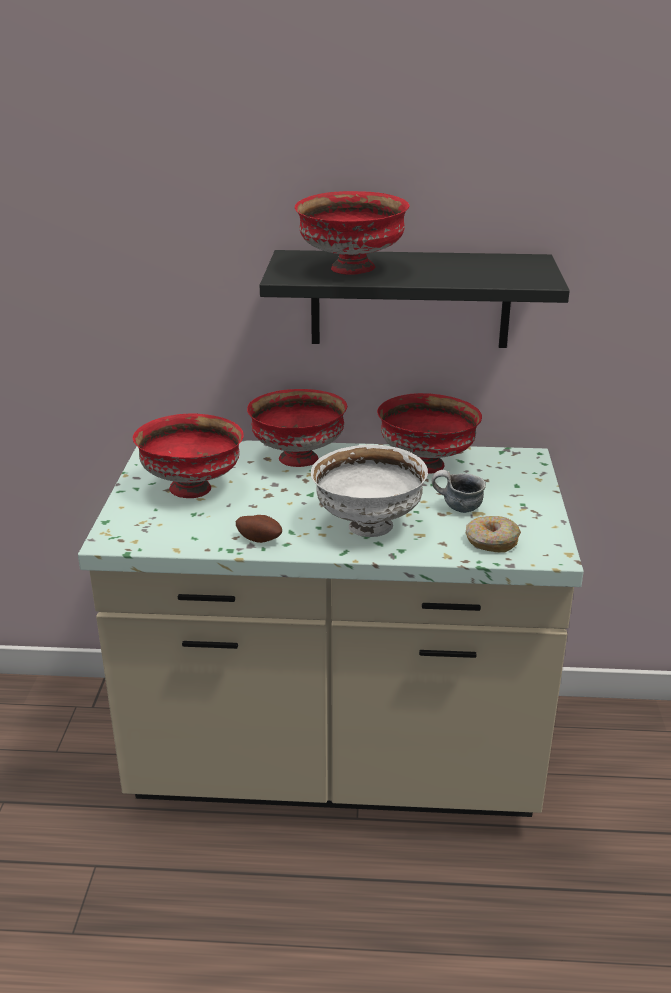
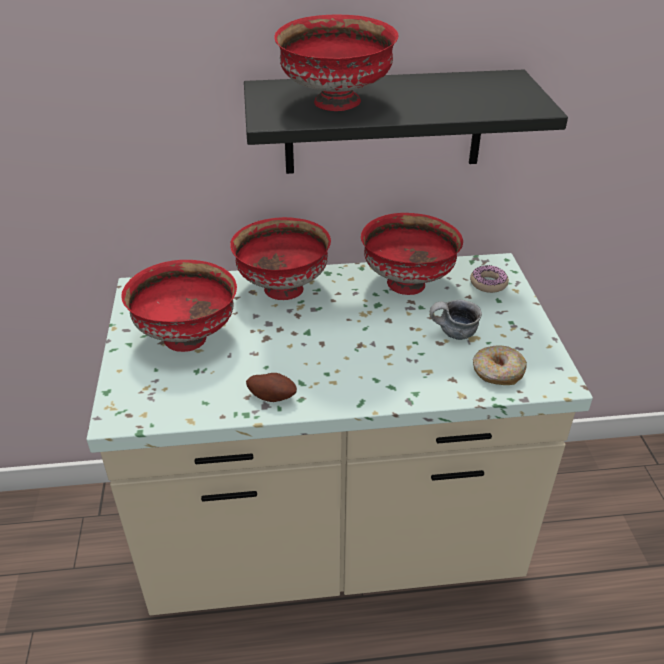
camera: 10 degrees left, 10 degrees up
(368, 527) = (375, 367): white bowl -> none
(511, 471) = (488, 283): none -> donut

